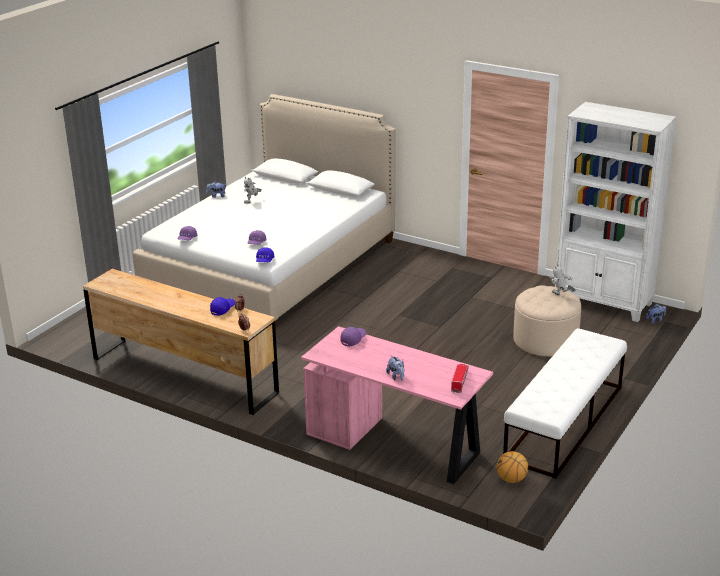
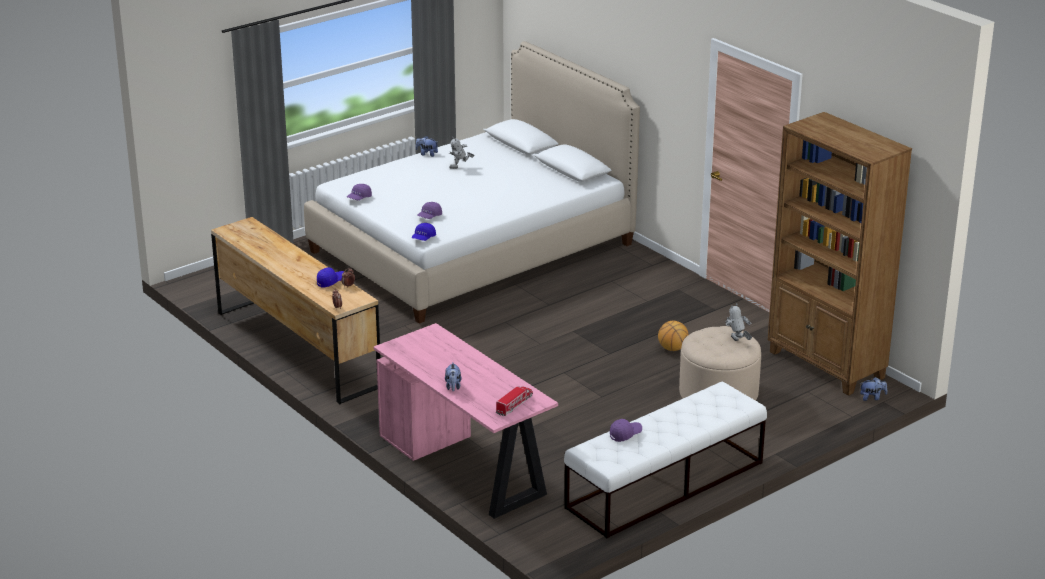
camera: 20 degrees right, 0 degrees up
(353, 340) = (439, 340): purple cap -> purple cap (625, 434)
(511, 479) = (558, 528): basketball -> basketball (672, 349)
(604, 303) = (826, 365): white bookcase -> brown bookcase

